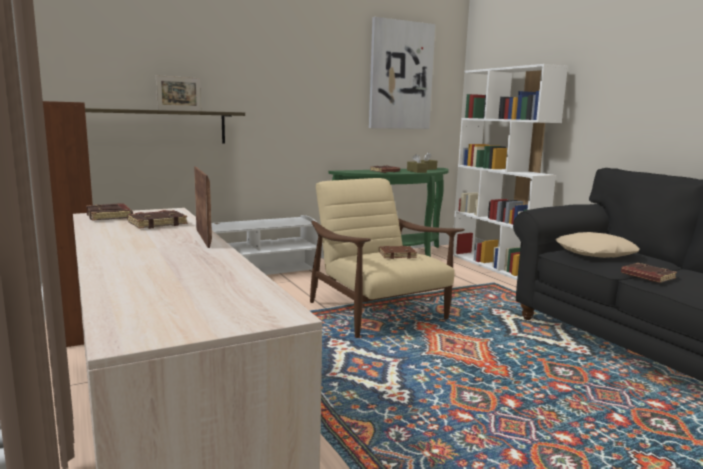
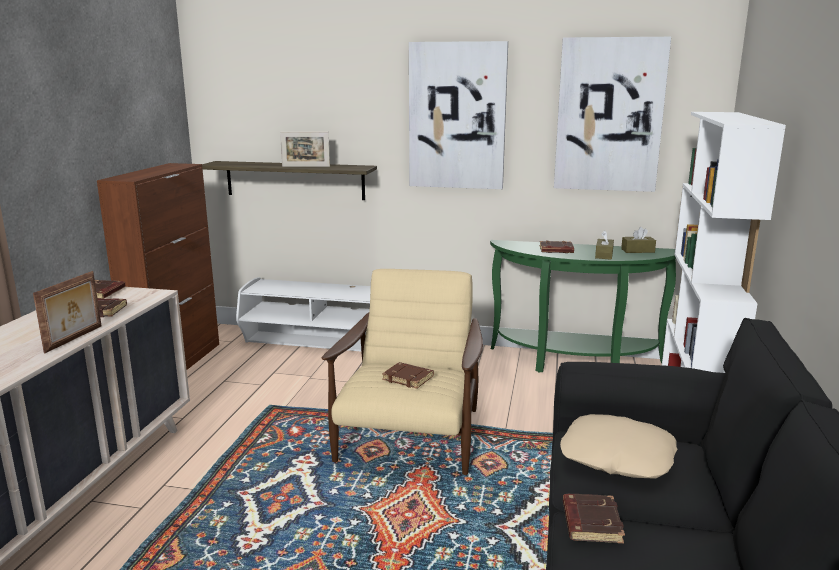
camera: 40 degrees right, 5 degrees up
(301, 71) = (457, 116): none -> picture

